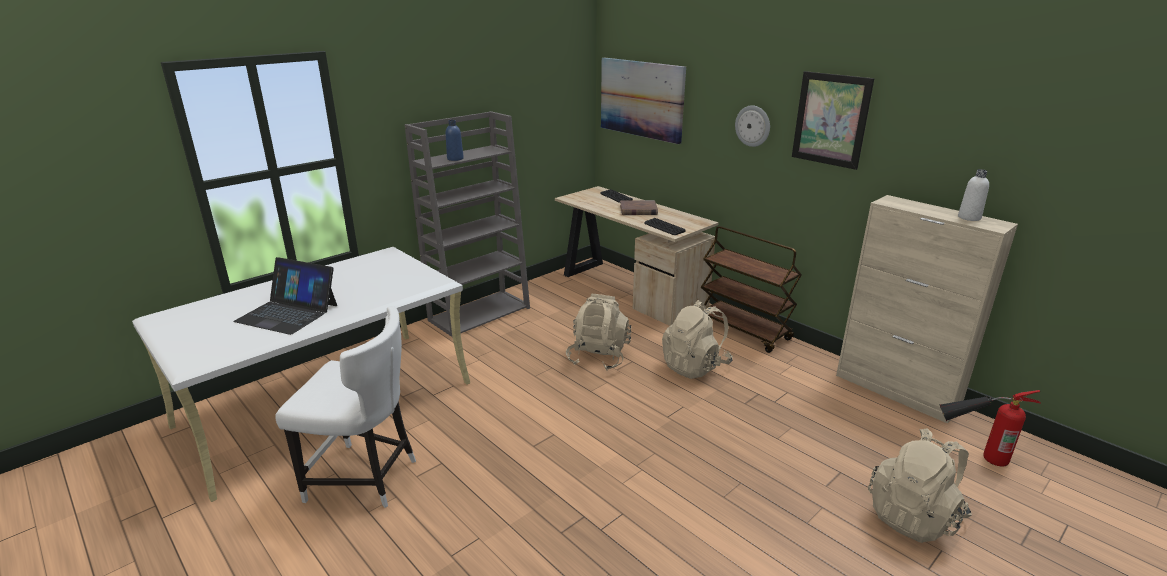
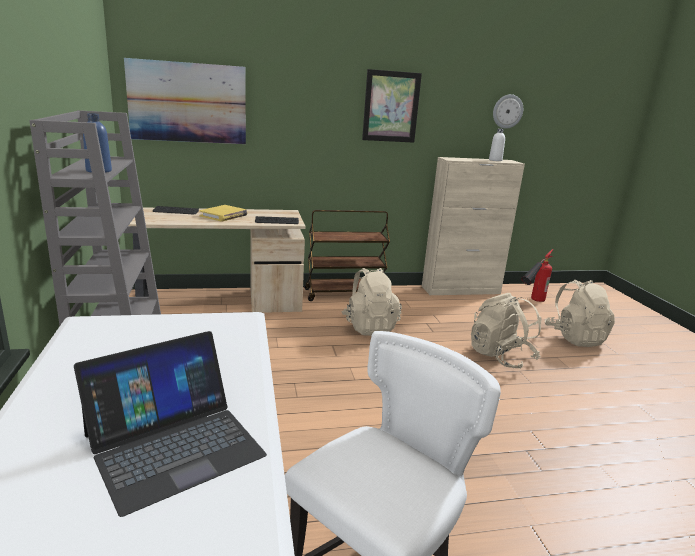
camera: 60 degrees left, 5 degrees down
(598, 356) = (306, 355): beige backpack -> beige backpack (500, 356)
(638, 210) = (224, 215): brown book -> yellow book
(753, 126) = (323, 118): wall clock -> wall clock (507, 111)

